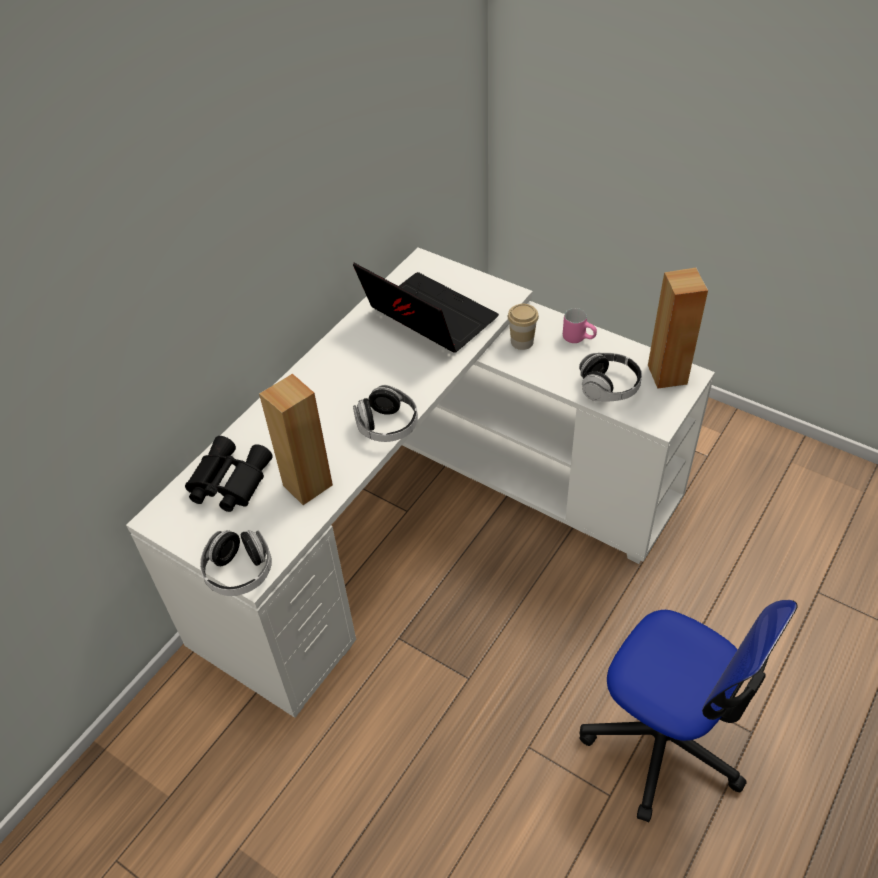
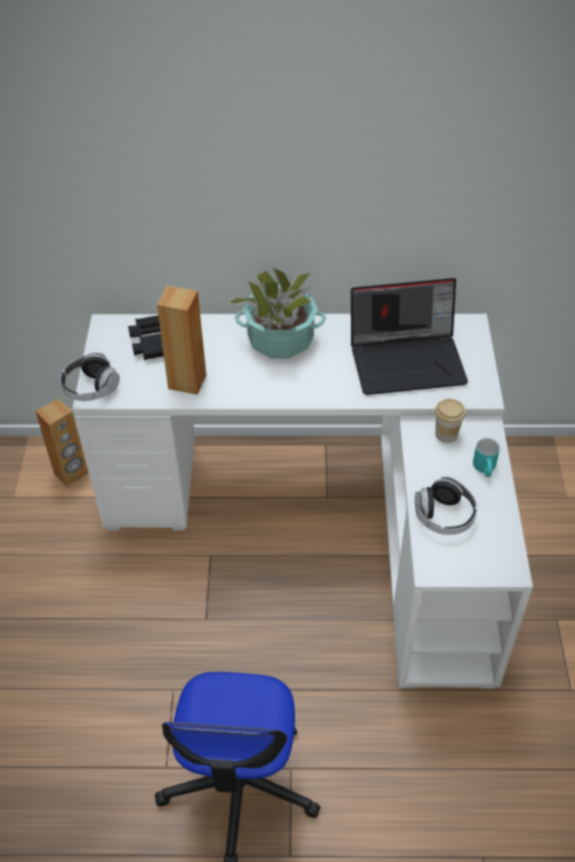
camera: 55 degrees right, 0 degrees up
(319, 389) = (280, 340): none -> potted plant
(387, 426) = (275, 395): headphones -> none
(426, 318) = (408, 360): laptop -> laptop turned 75 degrees clockwise
(579, 338) = (486, 470): pink mug -> turquoise mug
(668, 374) = (497, 552): brown speaker -> brown speaker (71, 473)

